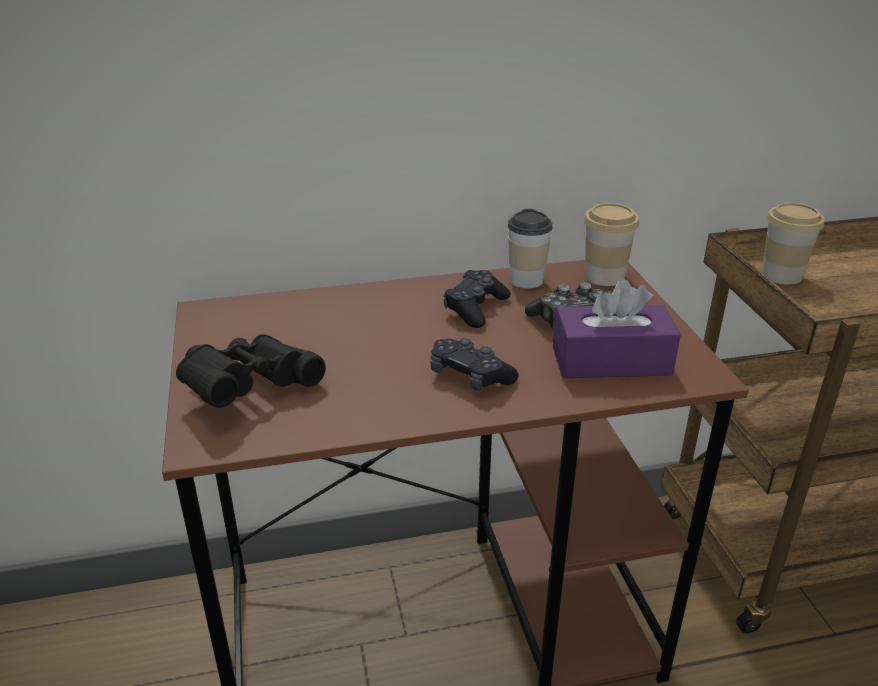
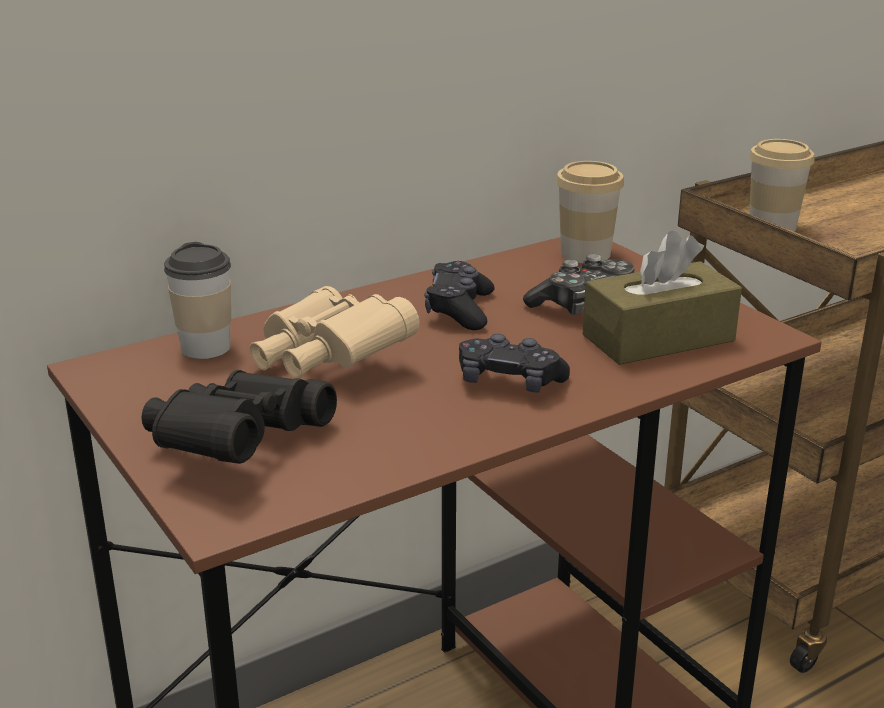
camera: 20 degrees left, 5 degrees down
(353, 334) = (327, 361): none -> beige binoculars
(526, 281) = (497, 271): cup -> cup (205, 348)
(611, 361) = (658, 338): purple tissue box -> brown tissue box

